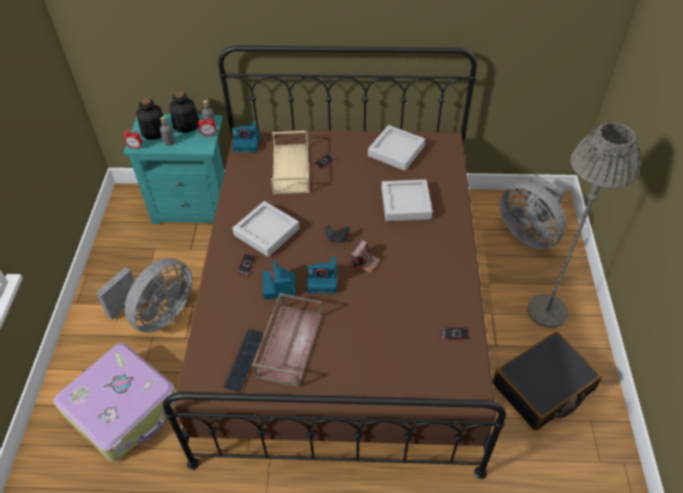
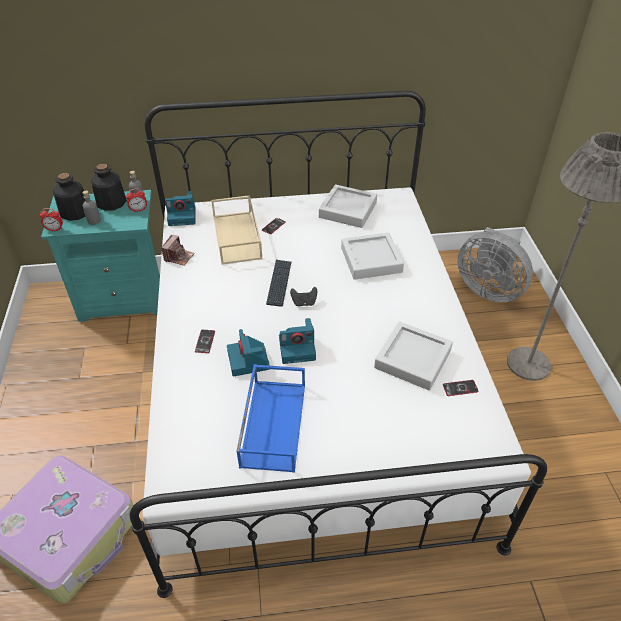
camera: 10 degrees left, 5 degrees down
(158, 315) = (98, 419): grey fan -> none
(244, 360) = (222, 449): keyboard -> keyboard (279, 283)
(266, 232) = (222, 304): grey tray -> grey tray (412, 359)
(289, 344) = (272, 423): brown tray -> blue tray
(342, 309) = (310, 388): brown bed -> white bed
(365, 262) = (341, 323): camera -> camera (179, 257)
(543, 387) = (546, 444): black suitcase -> none

